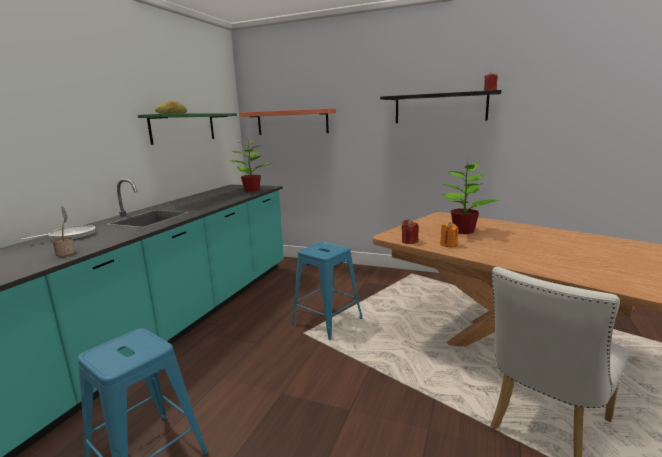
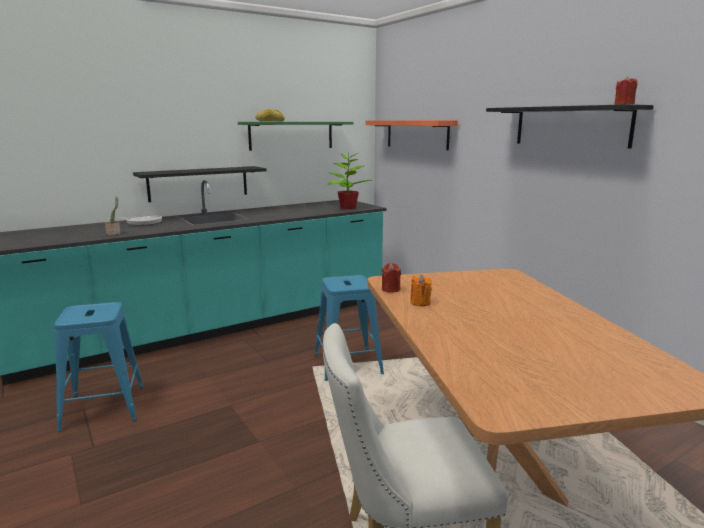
camera: 35 degrees right, 0 degrees up
(108, 184) = (198, 183): none -> black shelf
(463, 231) = (478, 294): potted plant -> none

